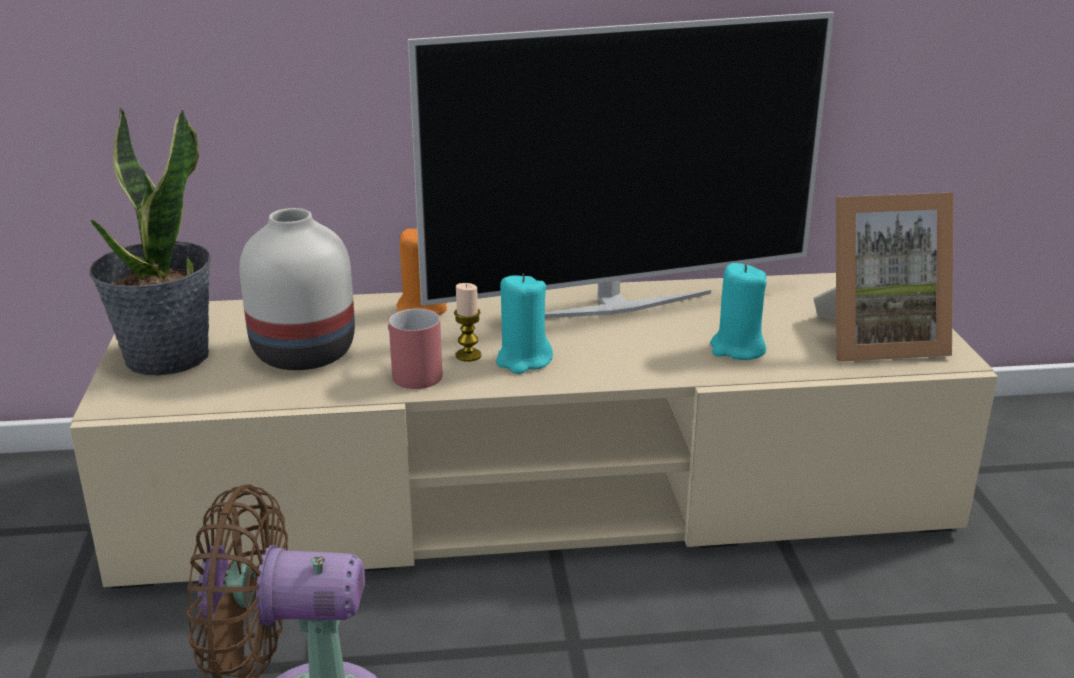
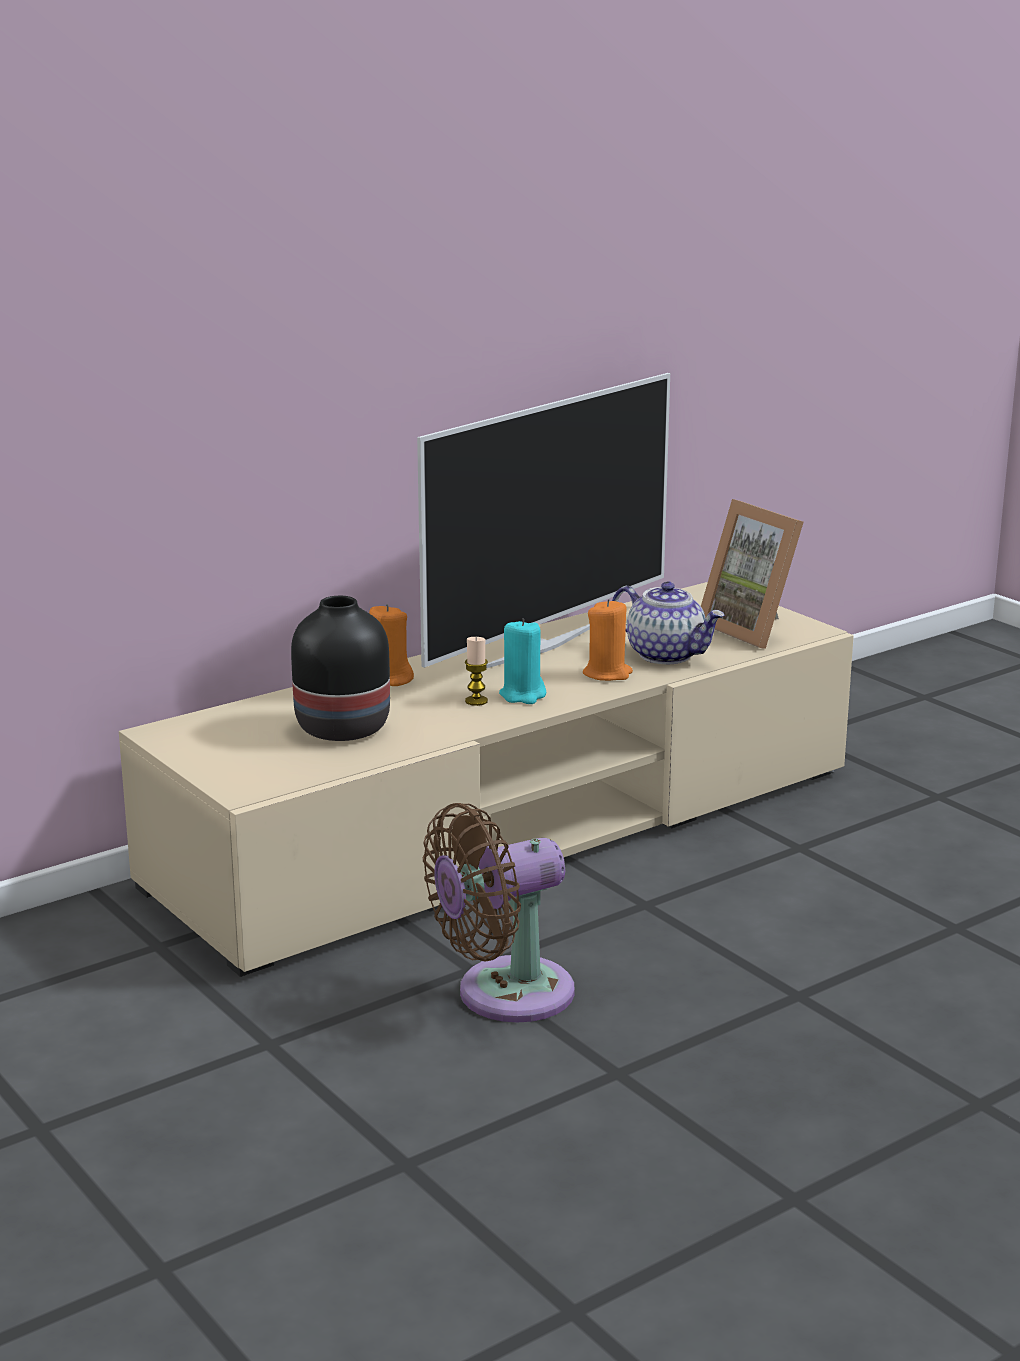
camera: 30 degrees left, 5 degrees down
(166, 357) = (230, 756): potted plant -> none
(301, 353) = (340, 729): white vase -> black vase
(411, 371) = (449, 720): red mug -> none
(643, 357) = (607, 674): none -> orange candle
(737, 349) = (667, 655): turquoise candle -> teapot
(877, 340) = (754, 629): picture frame -> picture frame turned 90 degrees clockwise

